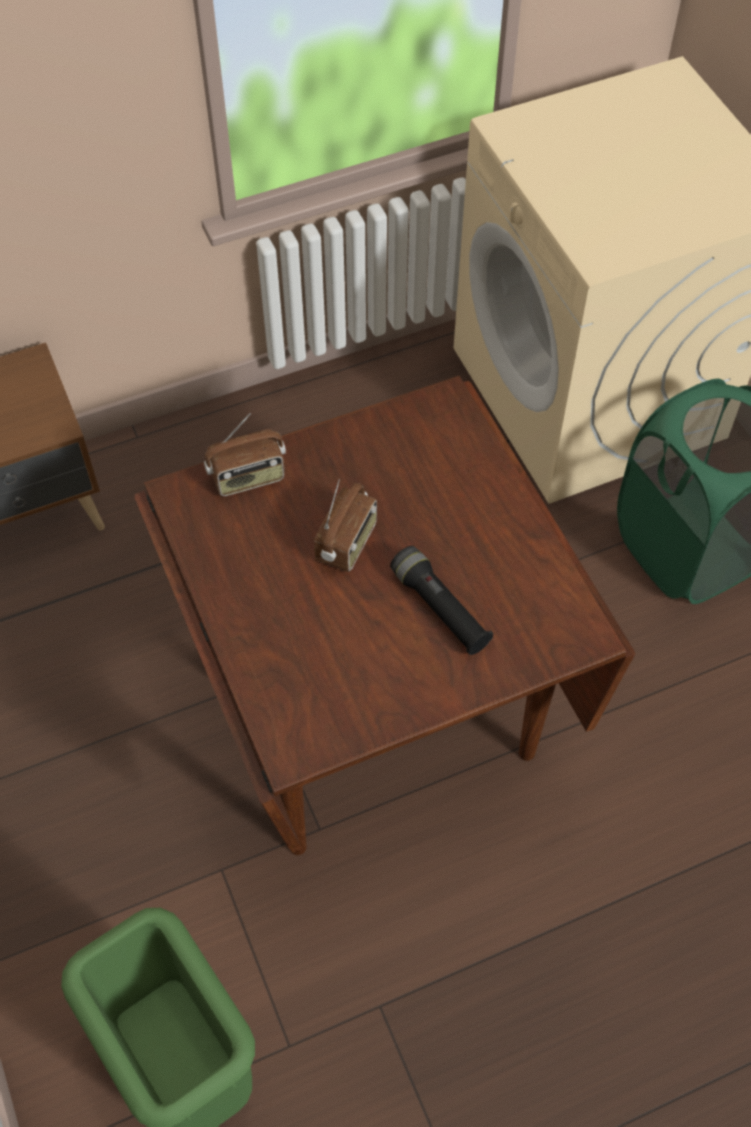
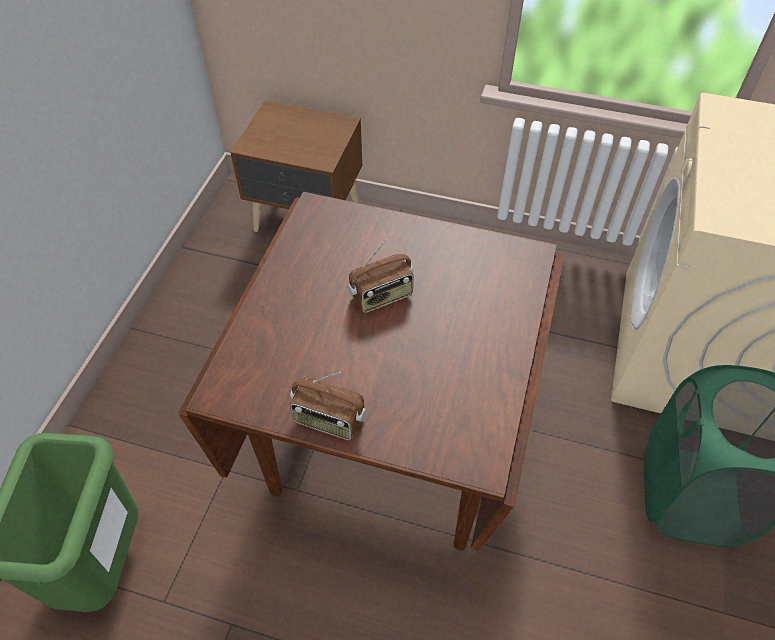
camera: 40 degrees right, 5 degrees down
(248, 478) = (362, 223): radio -> radio (328, 420)
(440, 609) = (399, 375): black flashlight -> none

